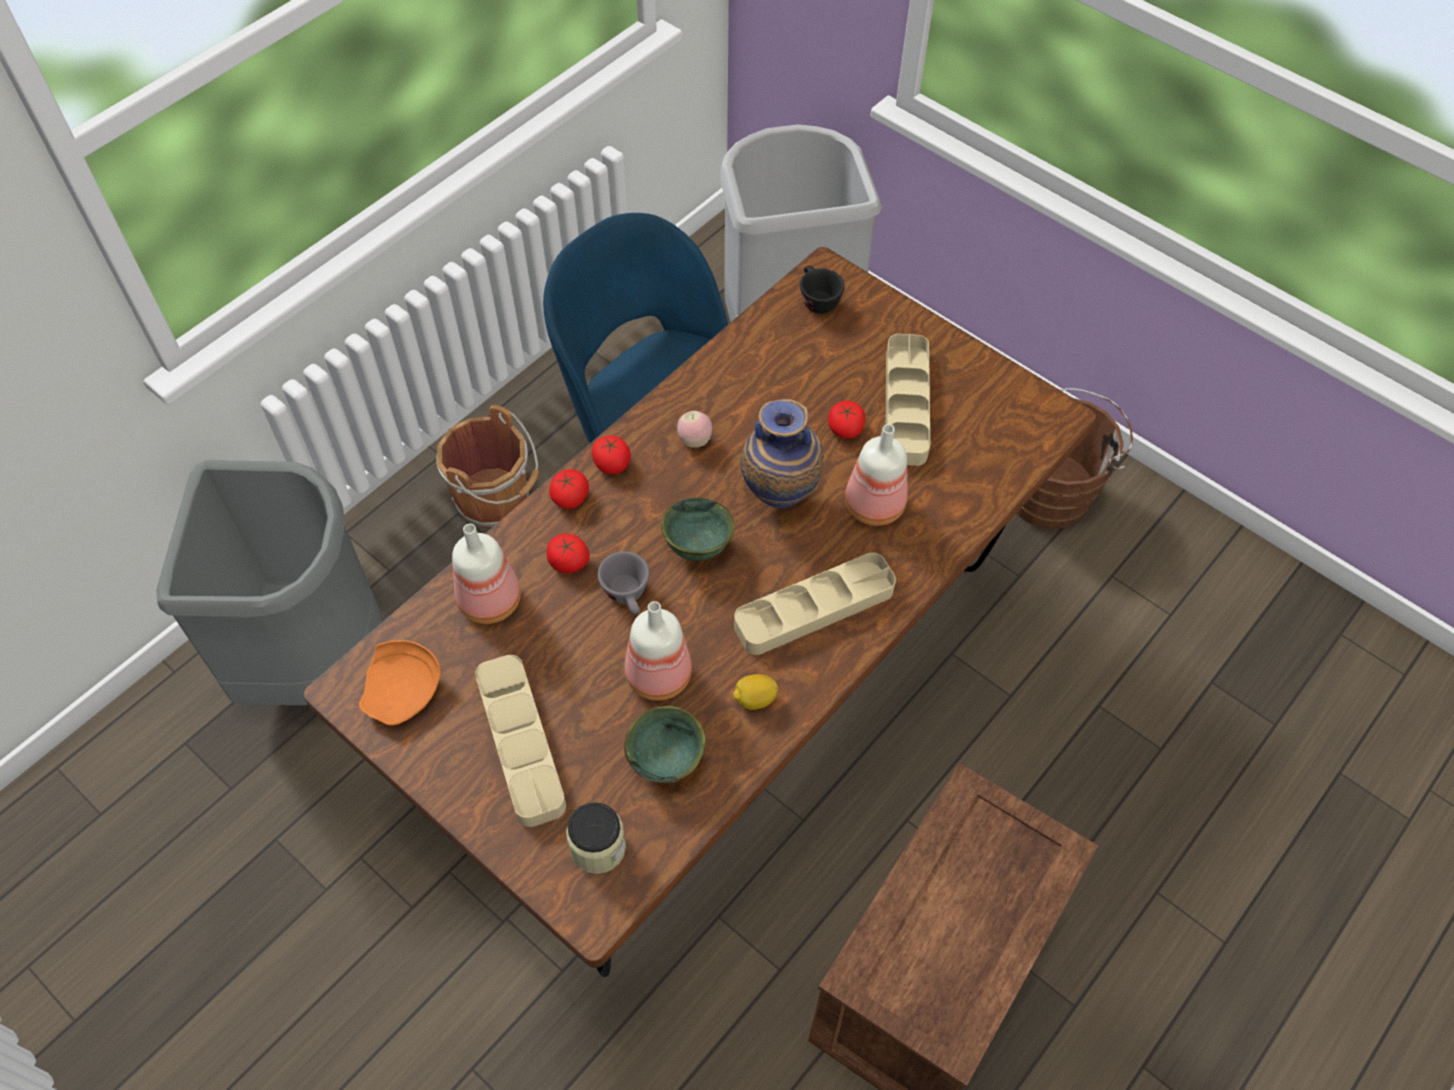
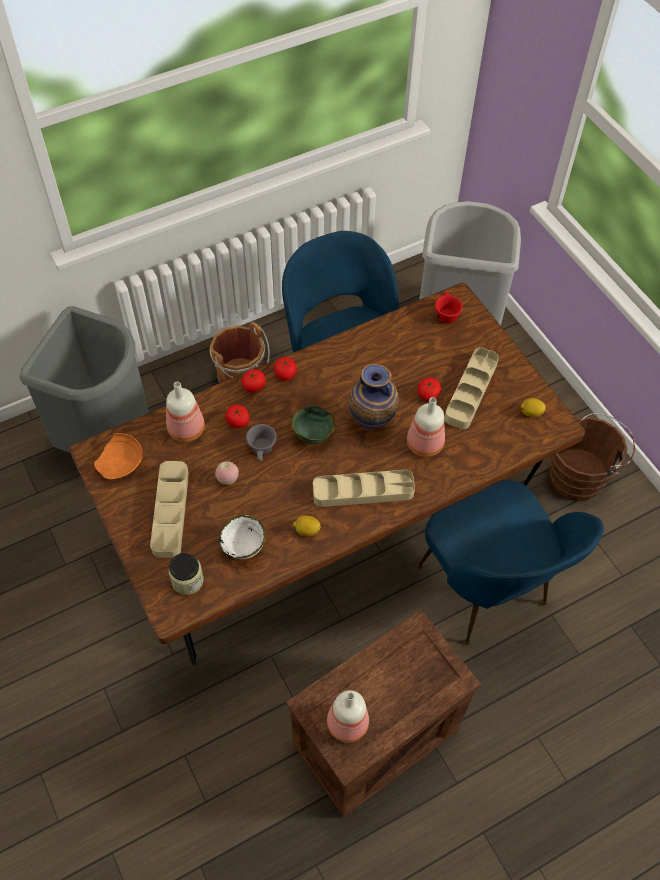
camera: 20 degrees right, 0 degrees up
(657, 677) = (259, 500): bottle -> bottle (346, 724)
(668, 761) = (245, 548): green bowl -> white bowl
(694, 441) = (337, 375): apple -> apple (228, 479)
(816, 299) = (446, 313): black cup -> red cup
(996, 707) = (486, 594): none -> blue chair
(1007, 410) = (531, 413): none -> lemon

